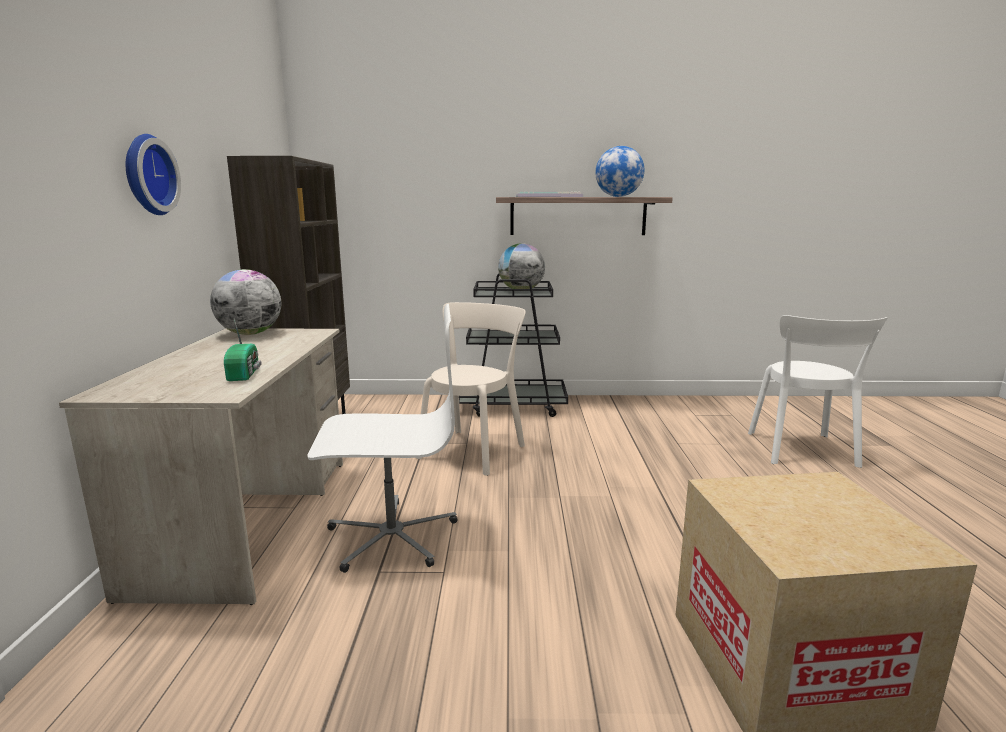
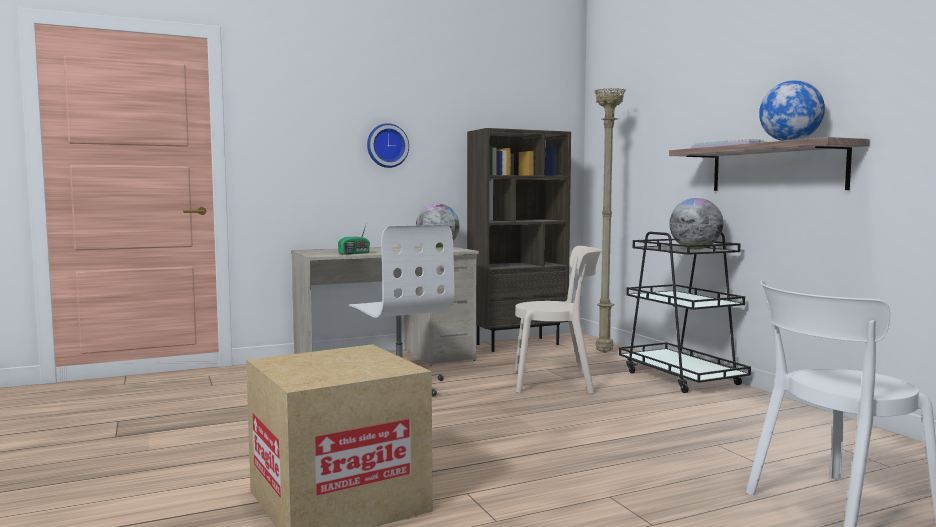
camera: 65 degrees right, 10 degrees down
(404, 406) = (605, 353): none -> beige floor lamp

